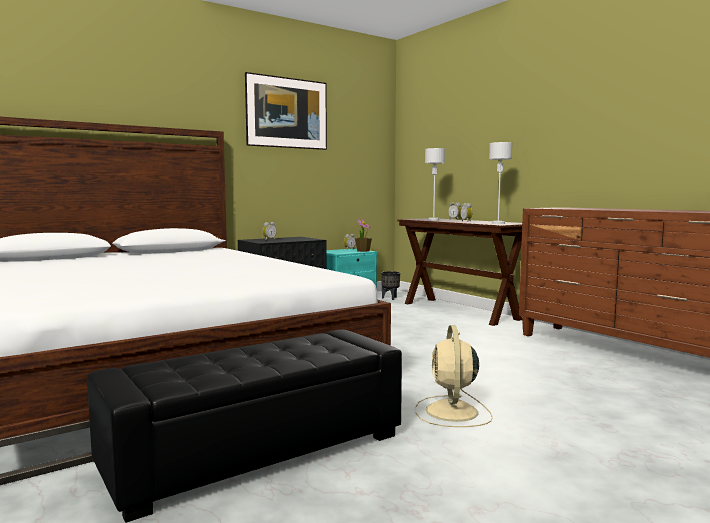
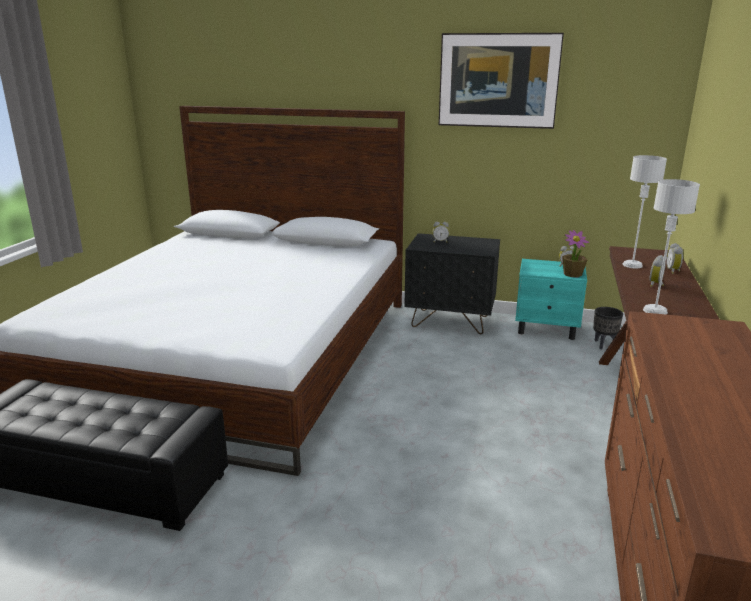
camera: 50 degrees right, 15 degrees up
(452, 412) = (264, 540): beige fan -> none

